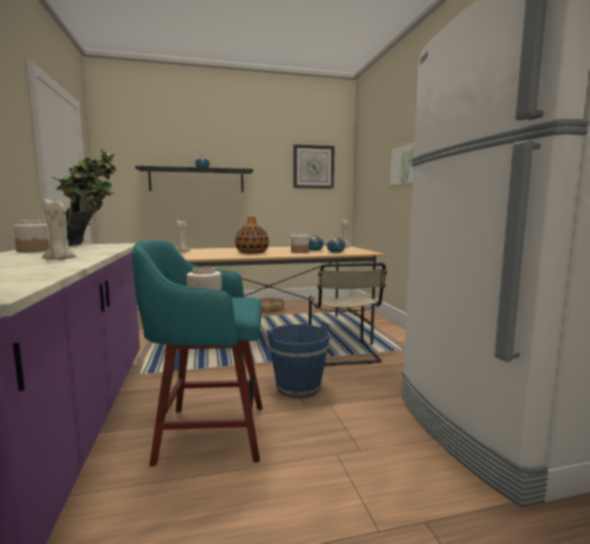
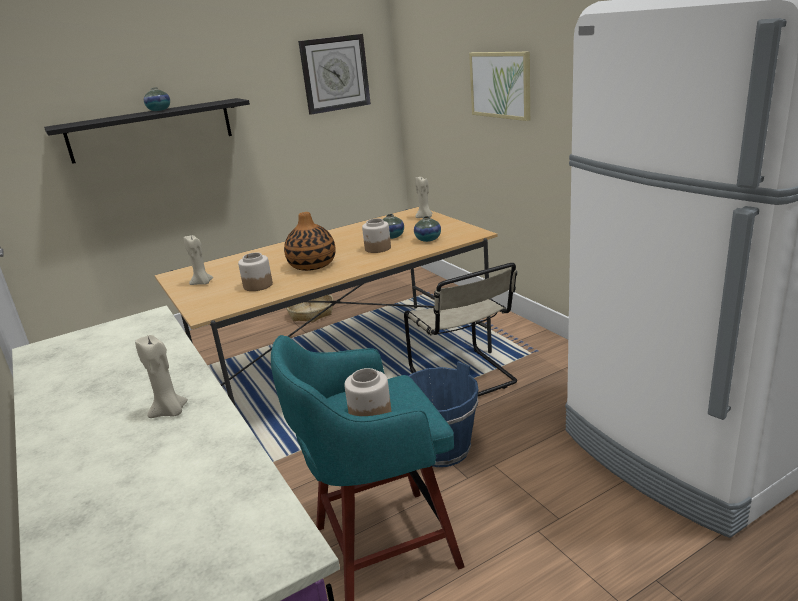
camera: 15 degrees left, 15 degrees up
(33, 251) = (60, 382): jar -> jar (257, 285)
(92, 245) = (109, 332): potted plant -> none

